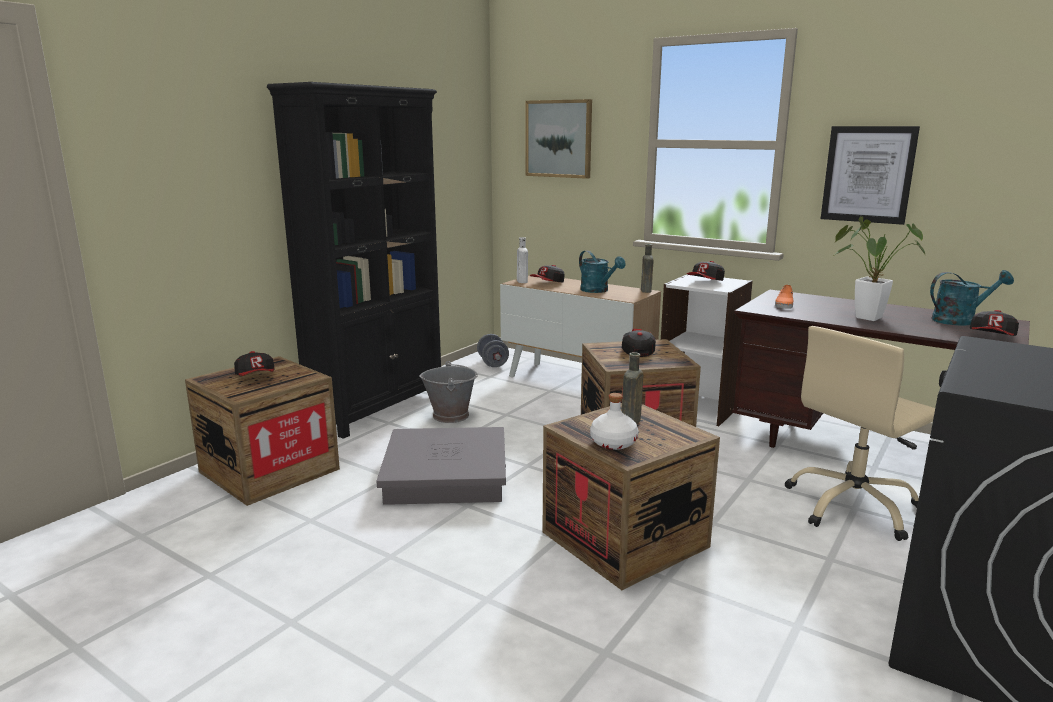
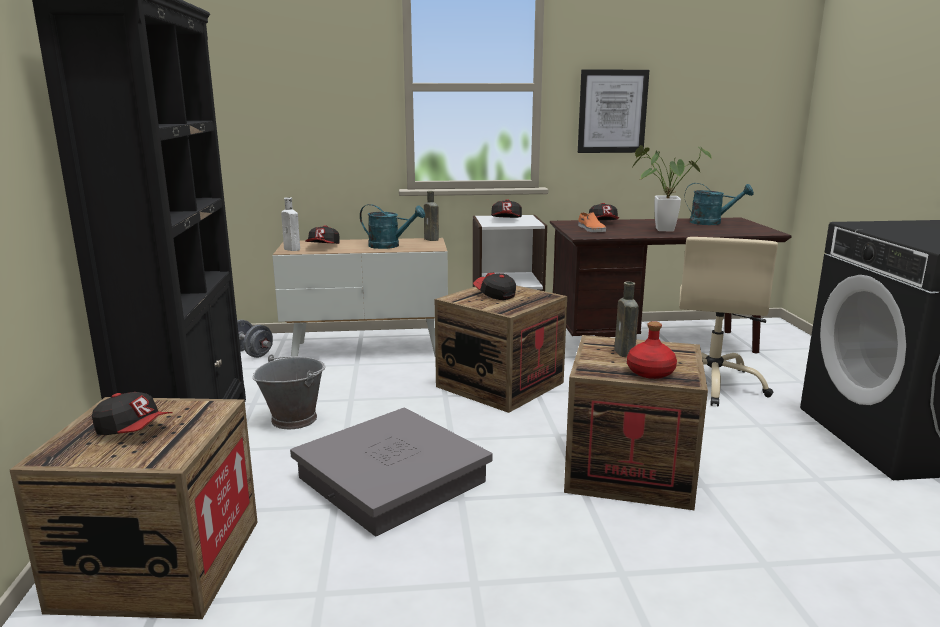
camera: 40 degrees left, 0 degrees up
(559, 139) = (291, 83): picture -> none
(613, 442) = (650, 372): white bottle -> red bottle
(959, 320) = (711, 223): turquoise watering can -> turquoise watering can turned 60 degrees clockwise
(992, 337) = (755, 230): cap -> cap (603, 223)

